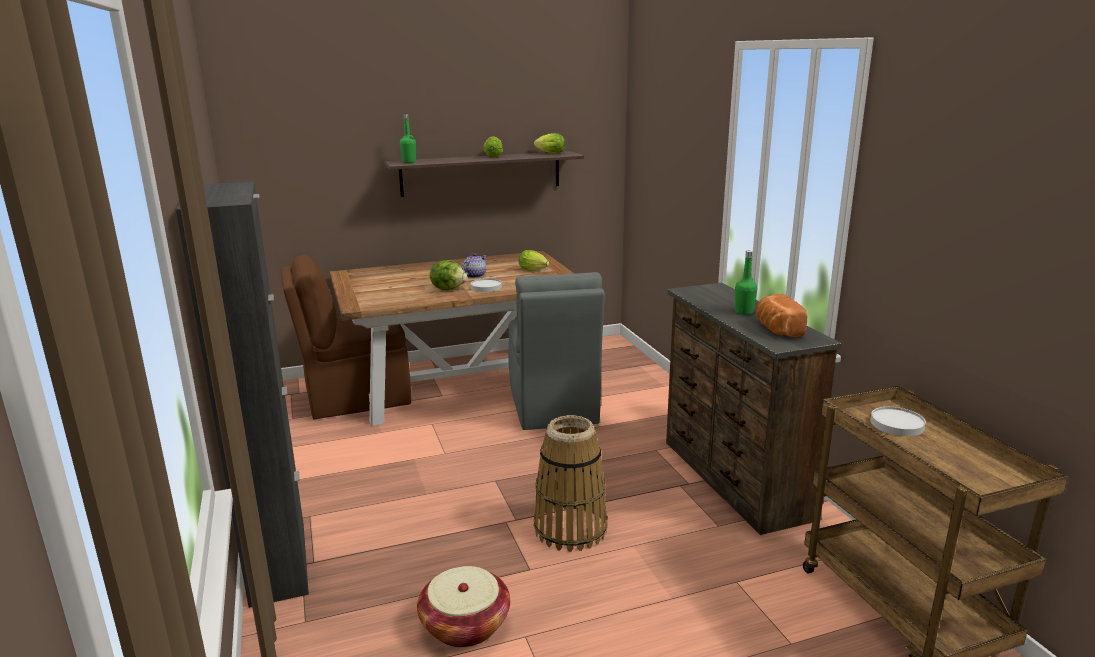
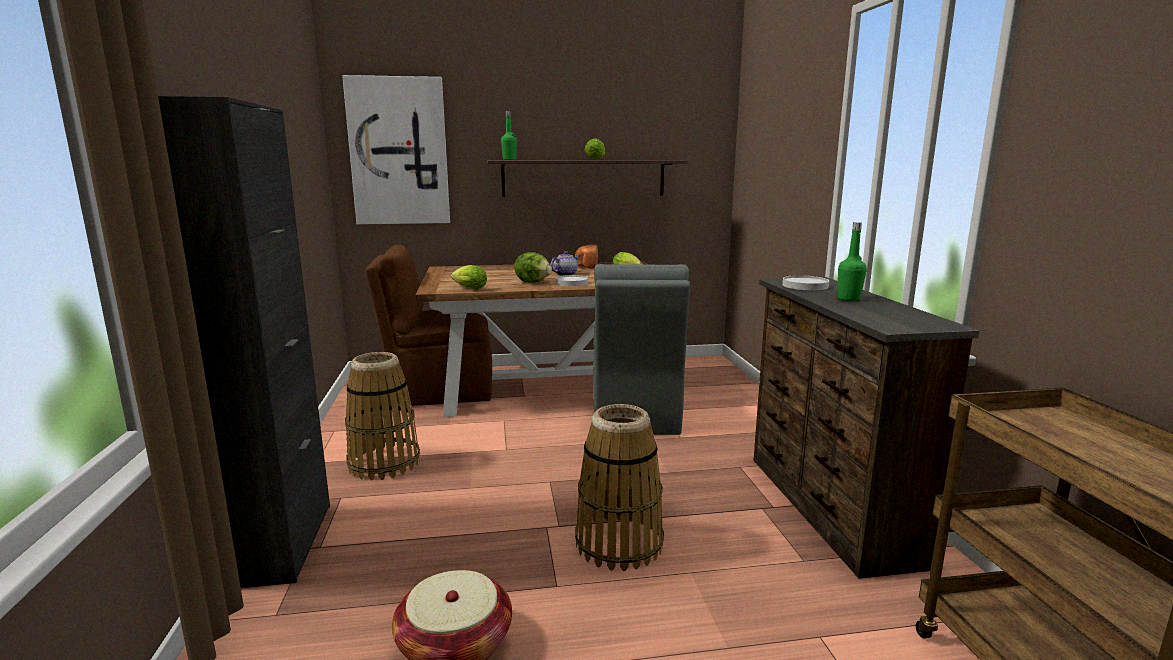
camera: 10 degrees right, 5 degrees down
(292, 157) = (399, 152): none -> picture
(335, 478) = (384, 463): none -> basket
(549, 153) = (653, 159): lettuce -> lettuce (468, 288)
(777, 329) = (889, 314): bread -> bread (586, 266)
(897, 424) = (1067, 435): white plate -> white plate (805, 286)

